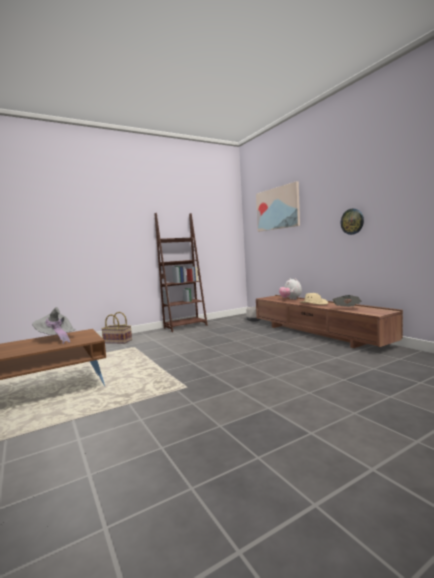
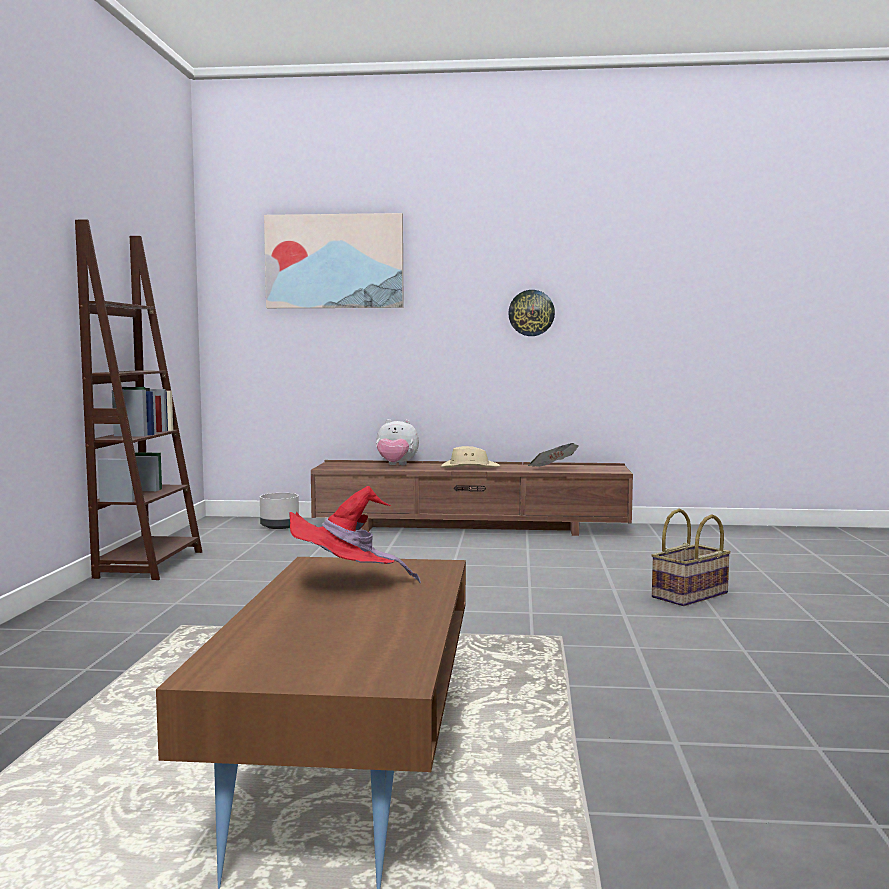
camera: 55 degrees left, 0 degrees up
(56, 339) = (346, 585): grey hat -> red hat
(117, 341) = (69, 632): basket -> basket (690, 596)

